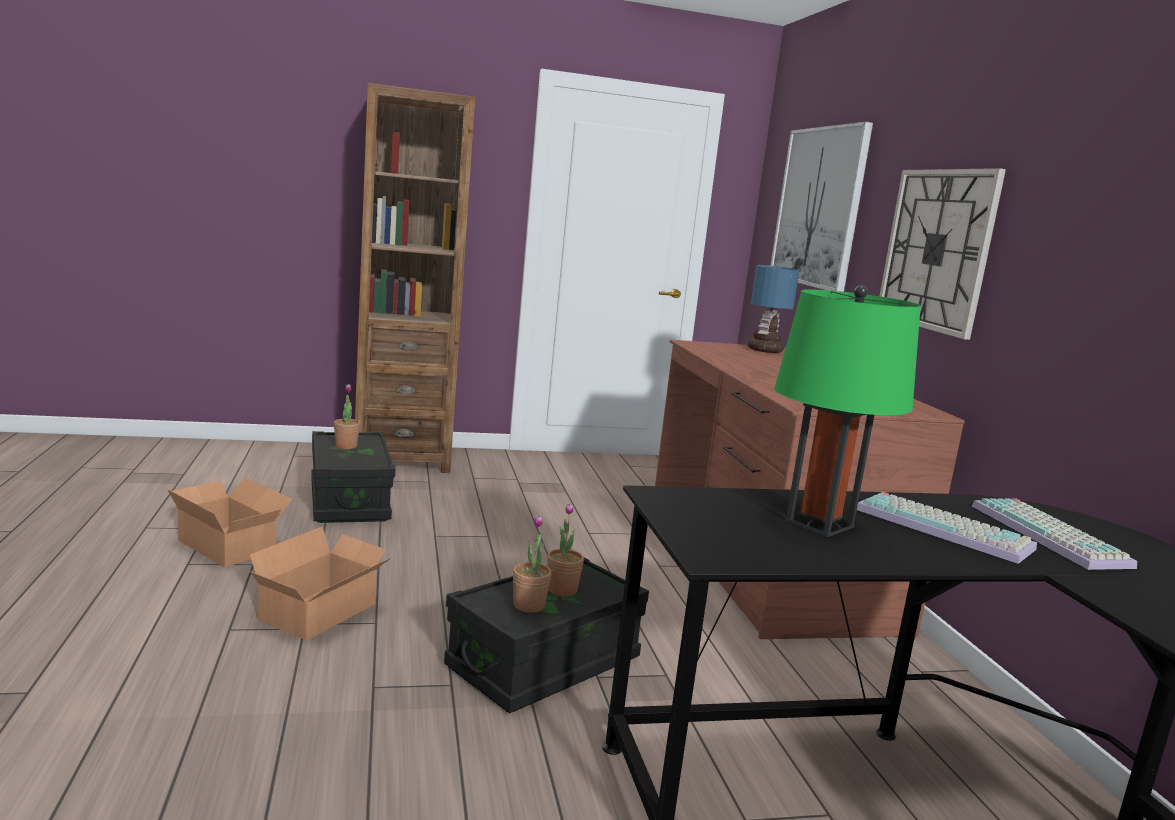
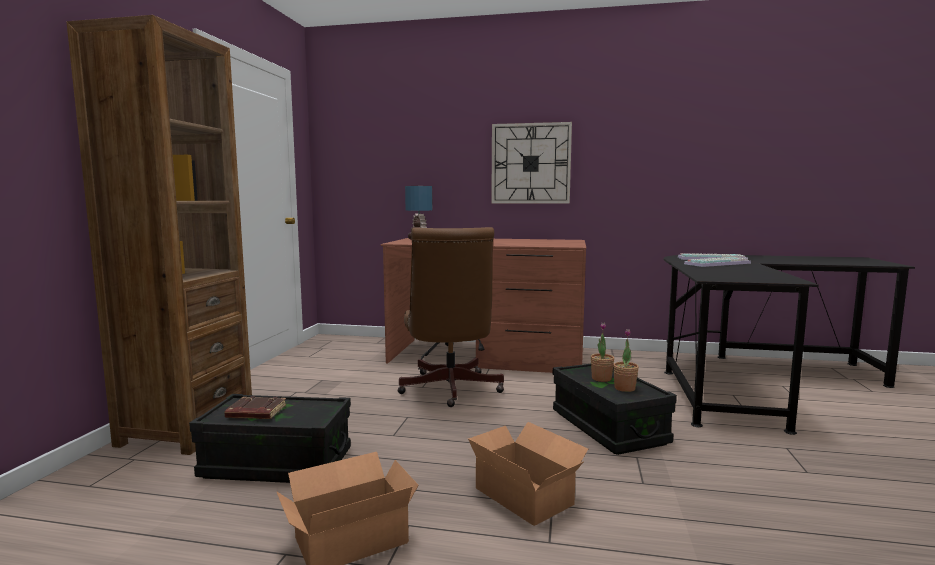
camera: 65 degrees left, 5 degrees down
(346, 446) = (255, 413): potted plant -> brown book
(591, 549) = (449, 390): none -> brown office chair
(819, 207) = (402, 149): picture -> none
(819, 524) = (729, 270): green table lamp -> none

